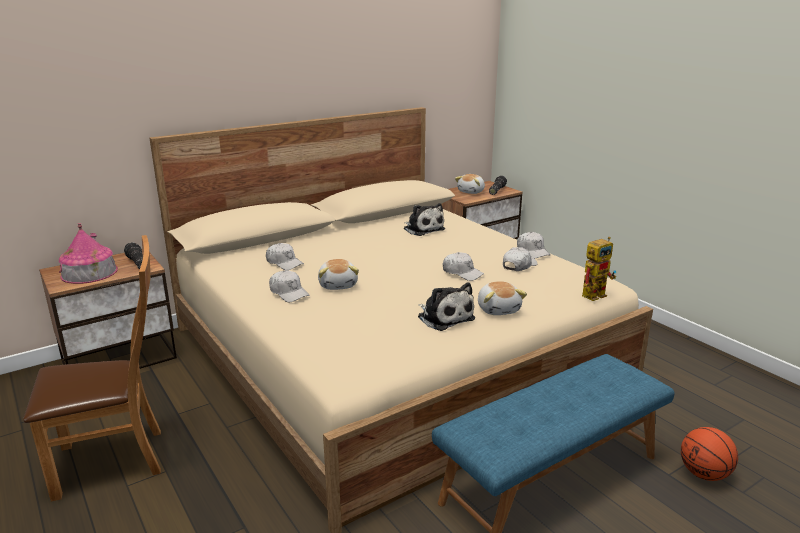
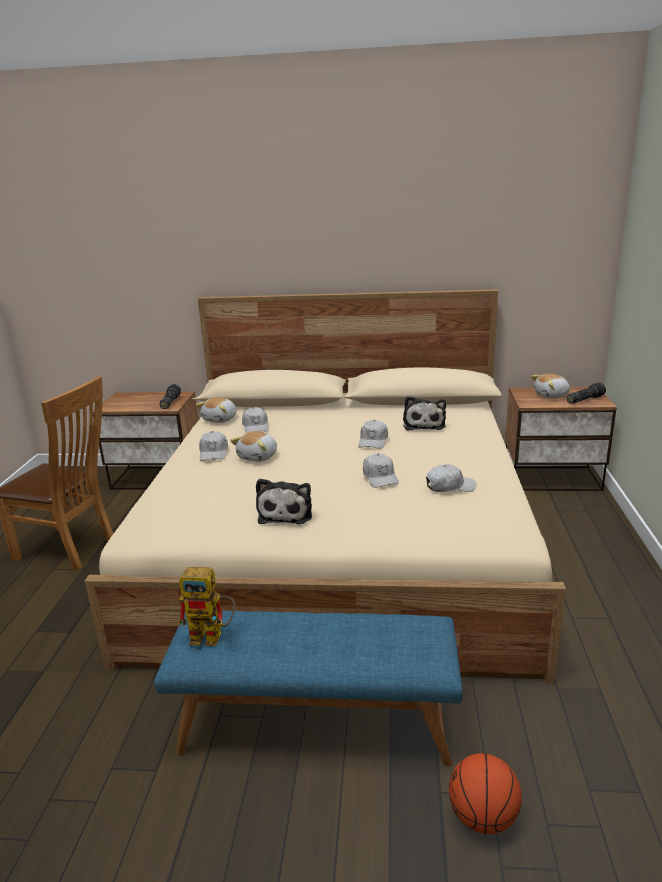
camera: 40 degrees right, 0 degrees up
(89, 272) = (134, 402): toy house -> none
(498, 309) = (347, 523): plush toy -> plush toy (220, 419)
(532, 251) = (494, 476): white cap -> white cap (373, 441)
(596, 293) = (478, 542): toy robot -> toy robot (213, 636)

